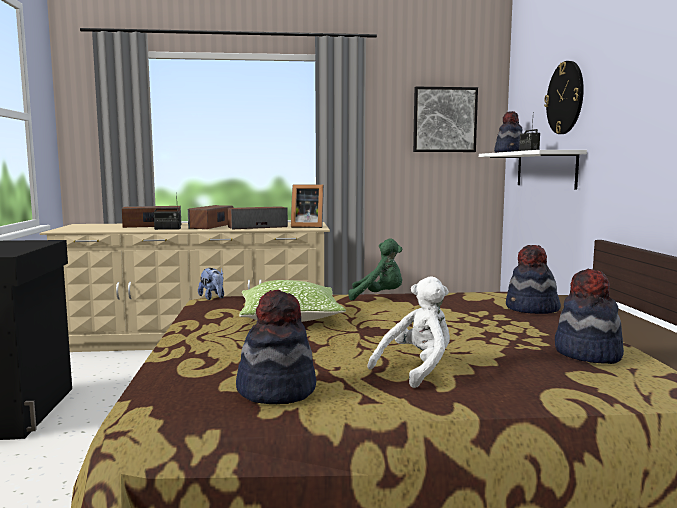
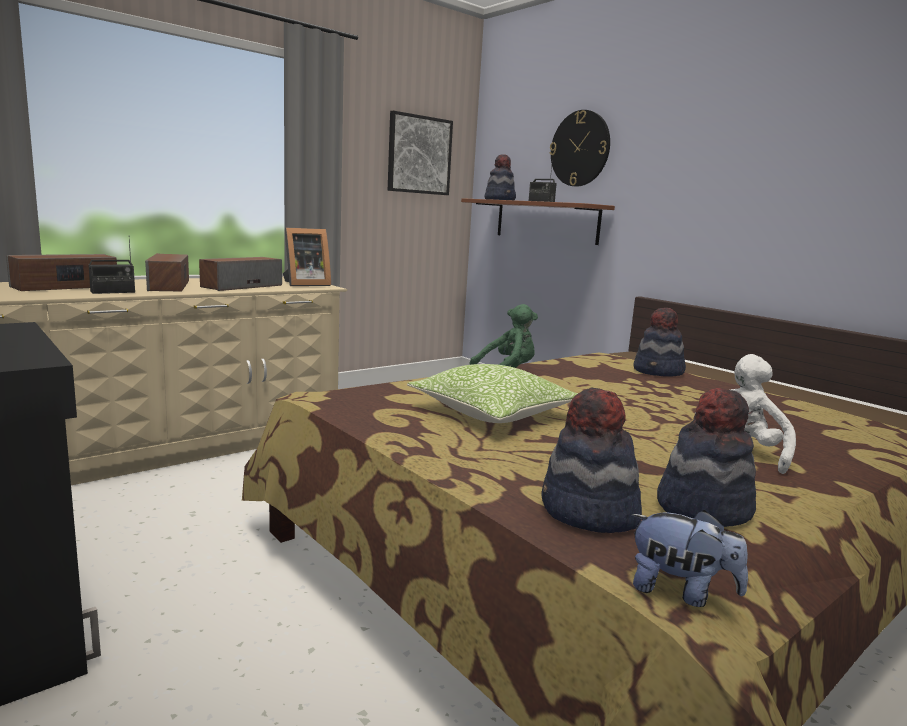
camera: 35 degrees left, 5 degrees up
(213, 298) = (323, 395): plush toy -> plush toy (680, 592)
(545, 169) = (546, 221): white shelf -> brown shelf
(587, 354) = (796, 413): hat -> hat (588, 513)

